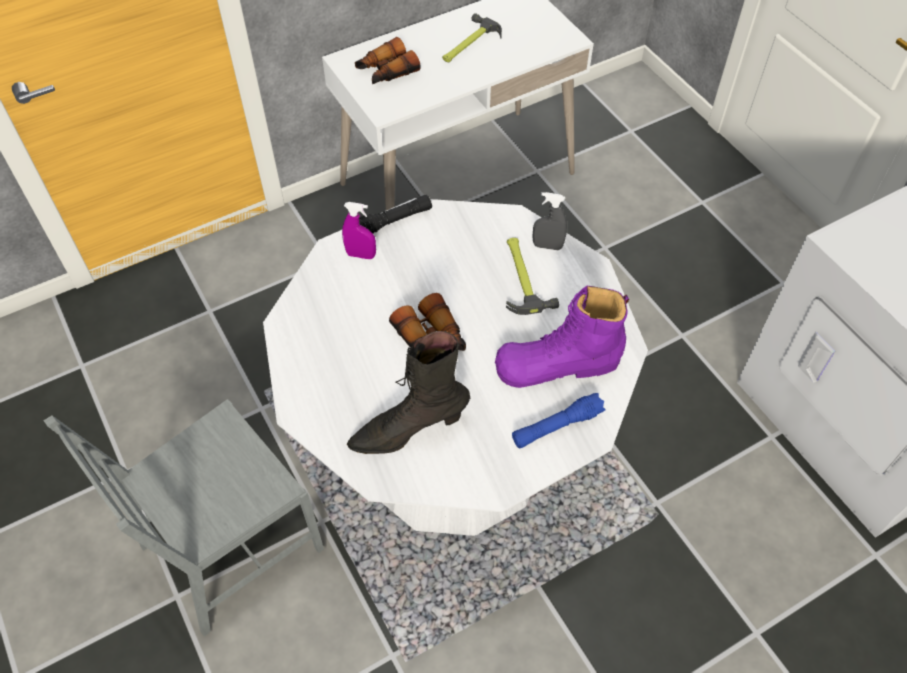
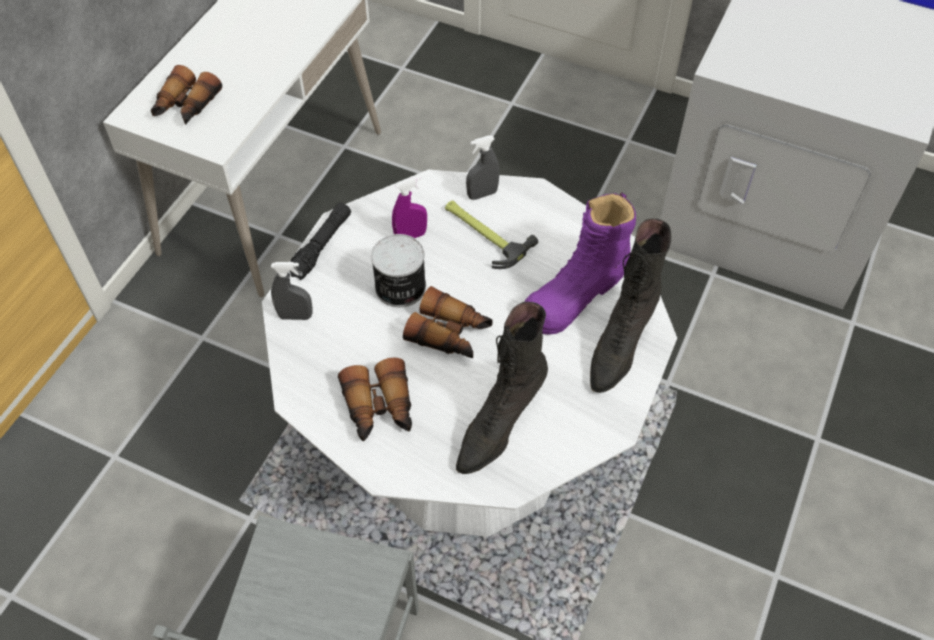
camera: 35 degrees left, 0 degrees up
(332, 263) = (295, 316): none -> grey spray bottle
(333, 364) = (379, 409): none -> binoculars
(361, 255) = (317, 293): purple spray bottle -> purple spray bottle (410, 236)
(423, 284) = (400, 287): none -> can
(468, 44) = (247, 42): hammer -> none
(557, 426) = (619, 345): blue flashlight -> black boot

